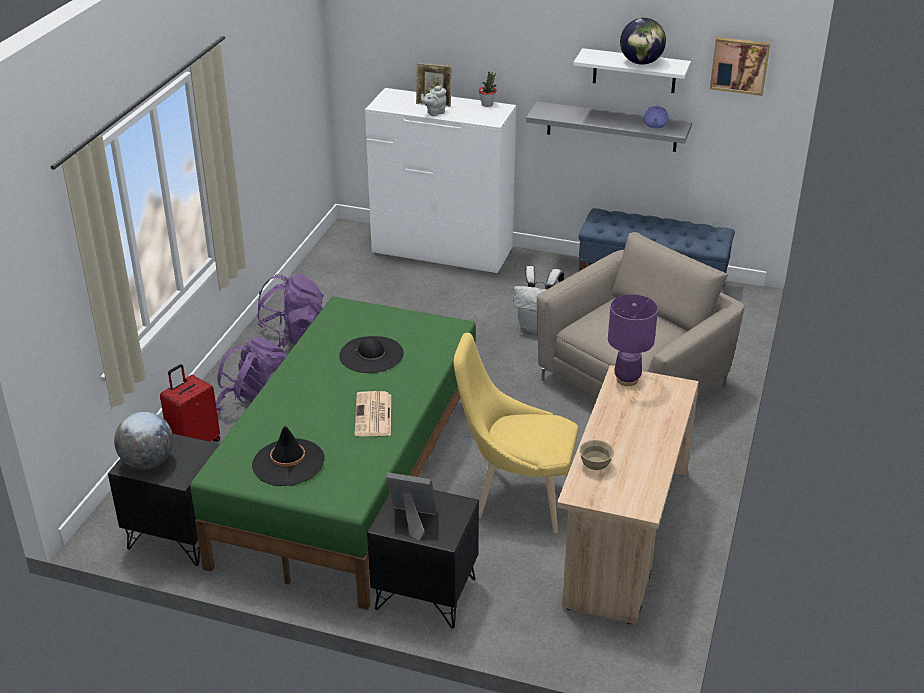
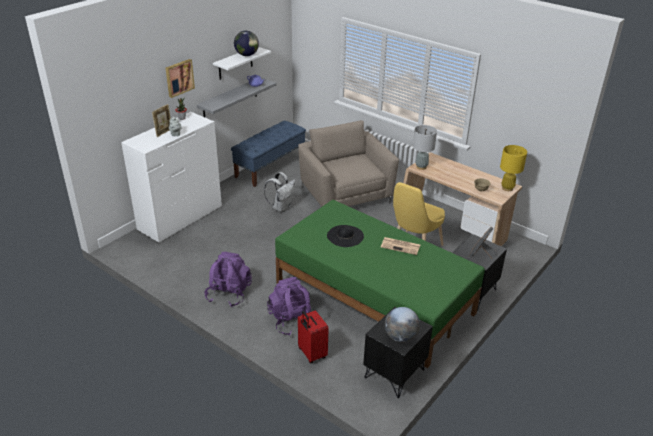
camera: 70 degrees left, 0 degrees up
(288, 463) = (430, 281): black hat -> none
(627, 379) = (421, 166): purple table lamp -> grey table lamp
(630, 502) = (507, 188): none -> yellow table lamp
(740, 65) = (273, 38): picture -> picture (179, 77)

